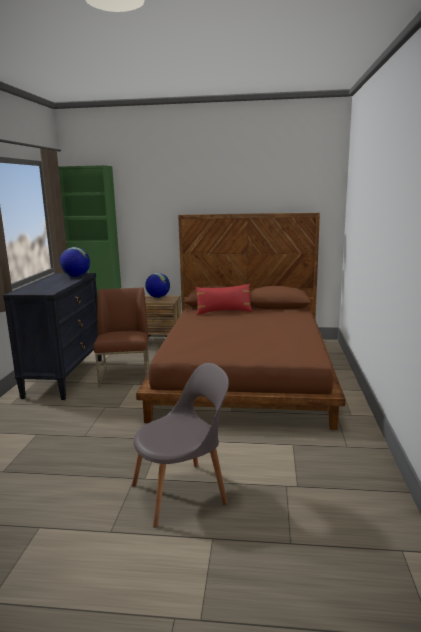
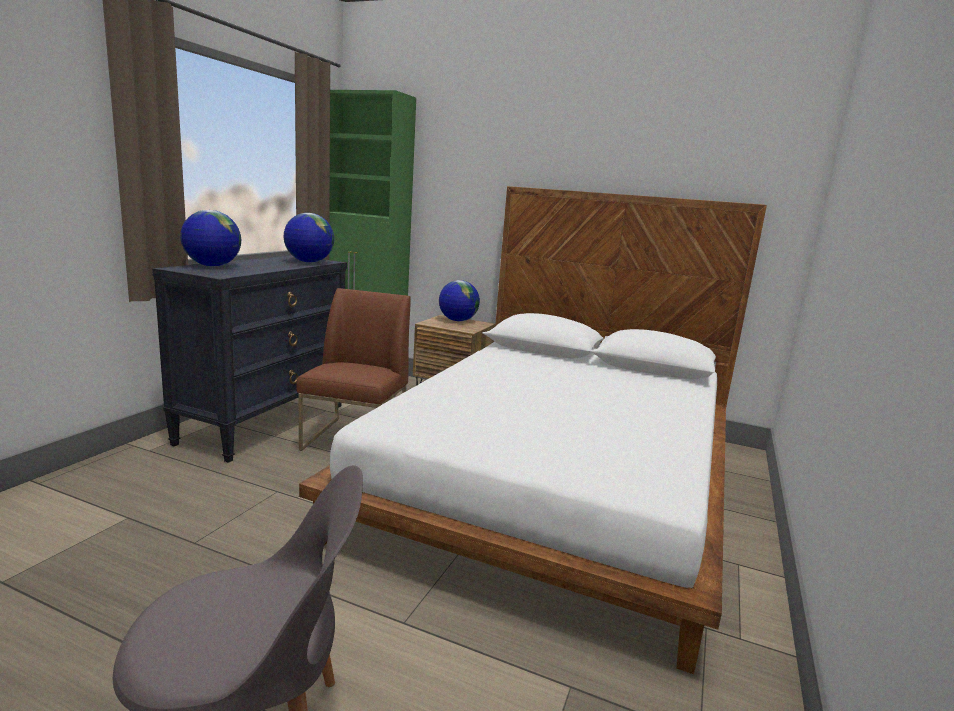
camera: 15 degrees right, 0 degrees up
(31, 288) = (212, 266): none -> globe
(224, 312) = (547, 362): red pillow -> none
(245, 373) = (557, 482): brown bed -> white bed

